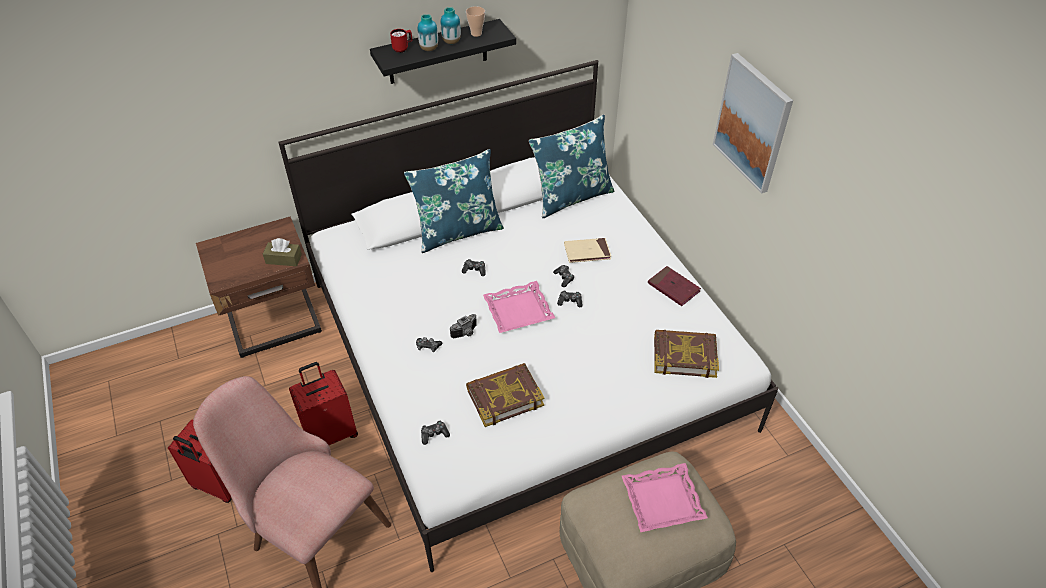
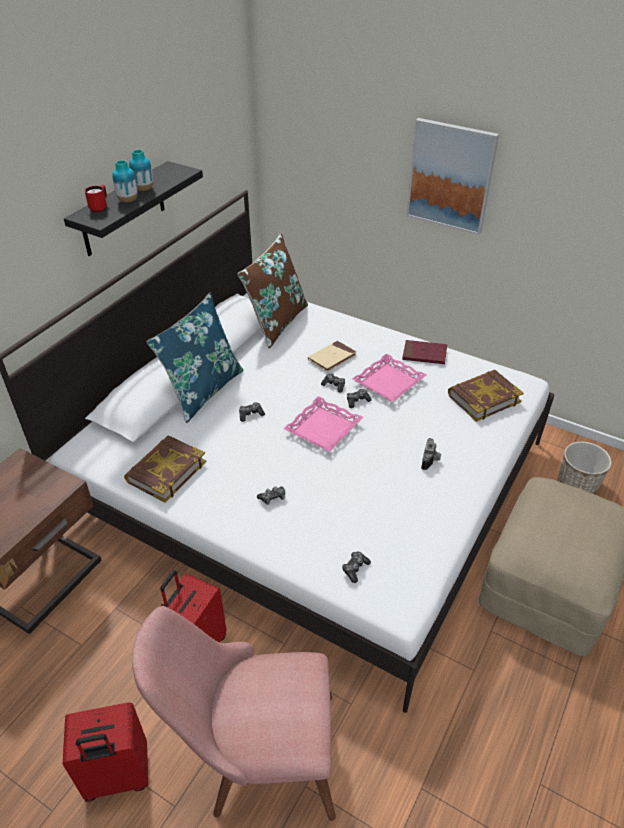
camera: 35 degrees left, 5 degrees down
(283, 259) = (51, 490): brown tissue box -> none
(466, 333) = (296, 469): camera -> camera (431, 460)
(476, 33) = (160, 177): cup -> none
(504, 397) = (383, 502): book -> book (166, 471)
(571, 196) = (276, 322): blue pillow -> brown pillow
(662, 500) = (572, 514): pink tray -> pink tray (388, 382)
(762, 488) = (577, 482): none -> planter

